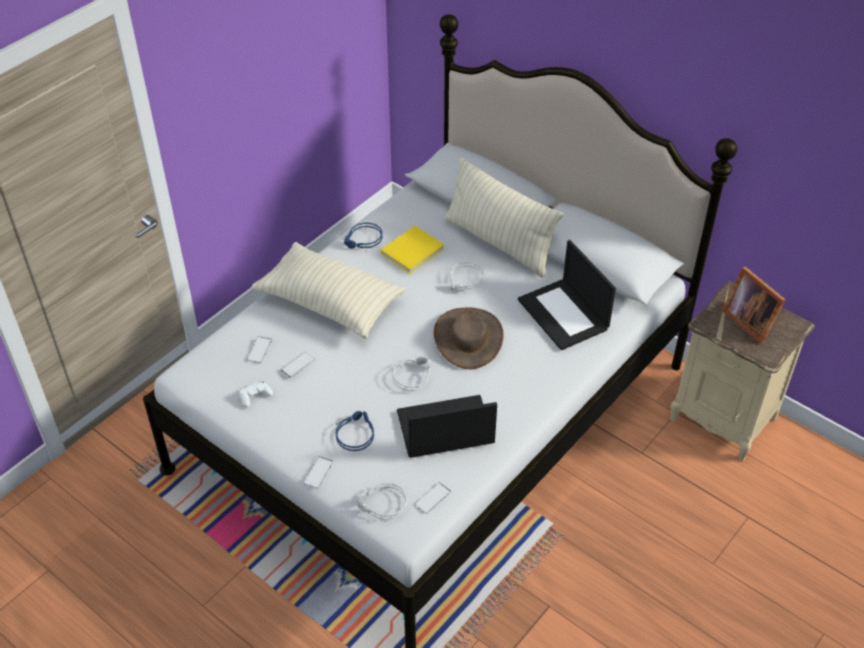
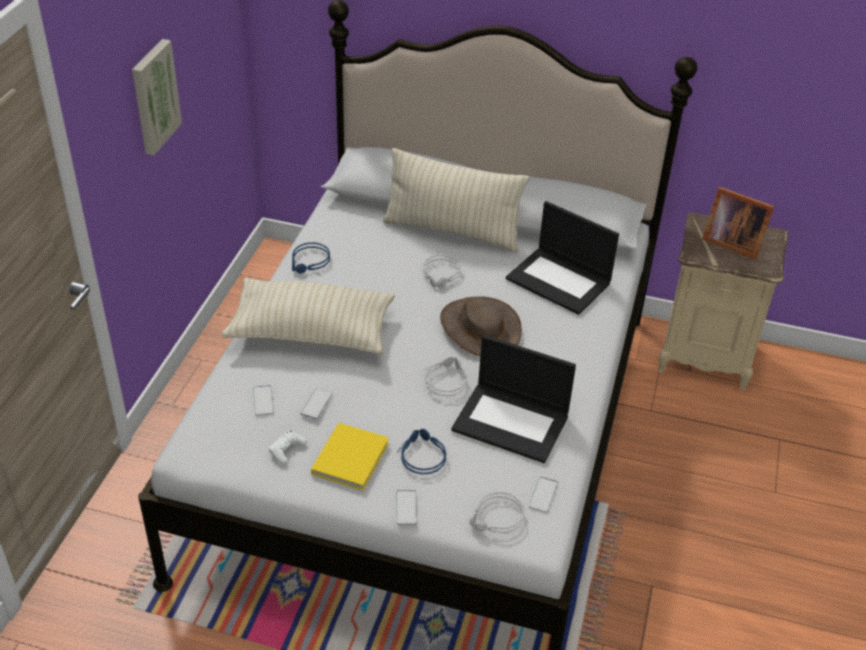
camera: 25 degrees left, 5 degrees down
(257, 74) = (153, 96): none -> picture
(413, 250) = (369, 259): yellow book -> yellow book (351, 456)
(444, 429) = (512, 422): laptop -> laptop turned 120 degrees counterclockwise

